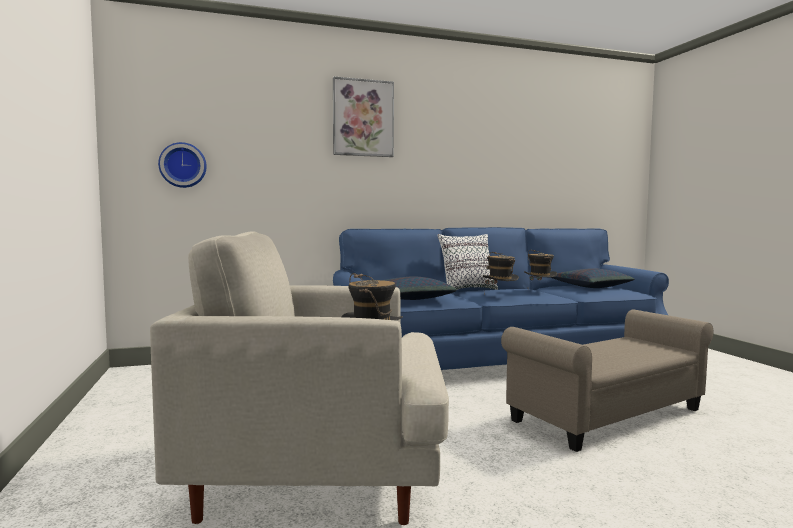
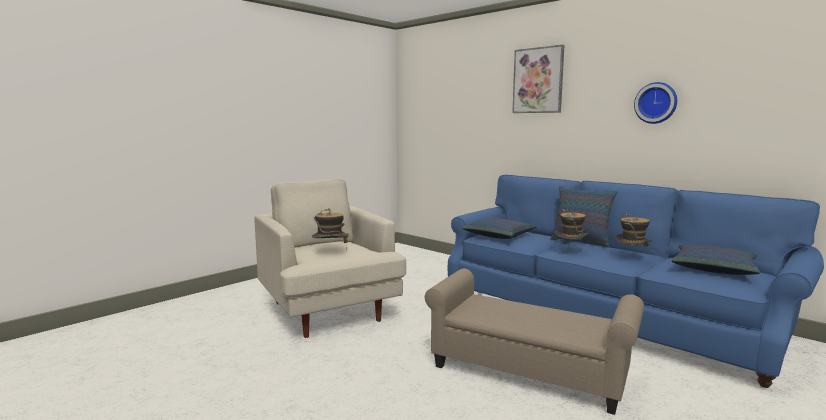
camera: 60 degrees right, 5 degrees up
(183, 165) = (429, 125): wall clock -> wall clock (656, 103)
(468, 290) = (581, 242): white pillow -> blue pillow

